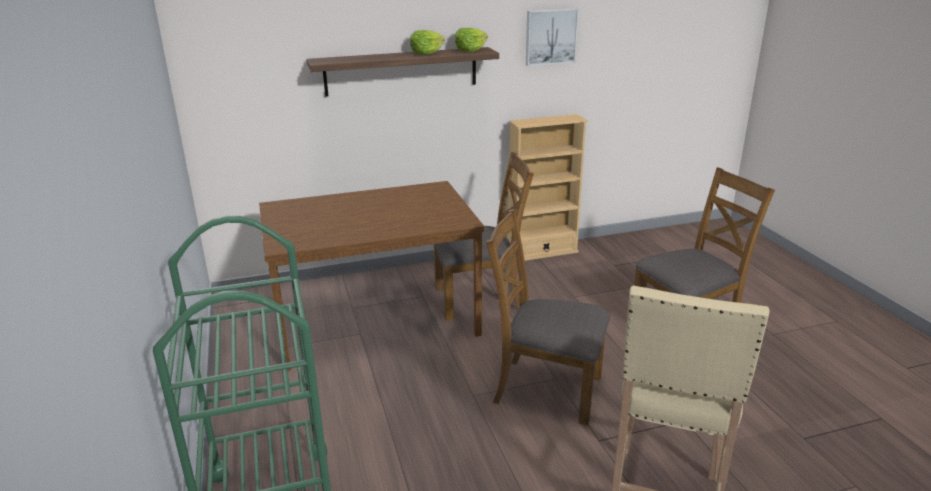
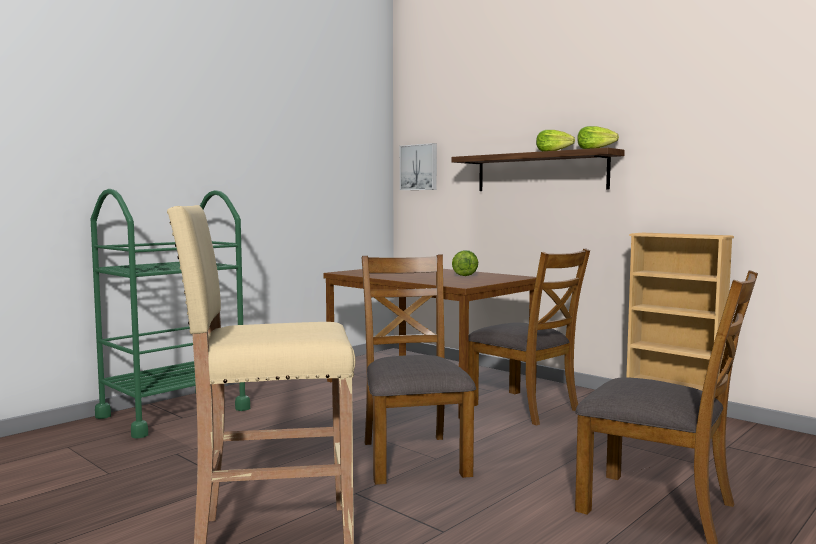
camera: 60 degrees right, 20 degrees down
(393, 201) = (465, 275): none -> lettuce
(550, 36) = (700, 138): picture -> picture (419, 167)

